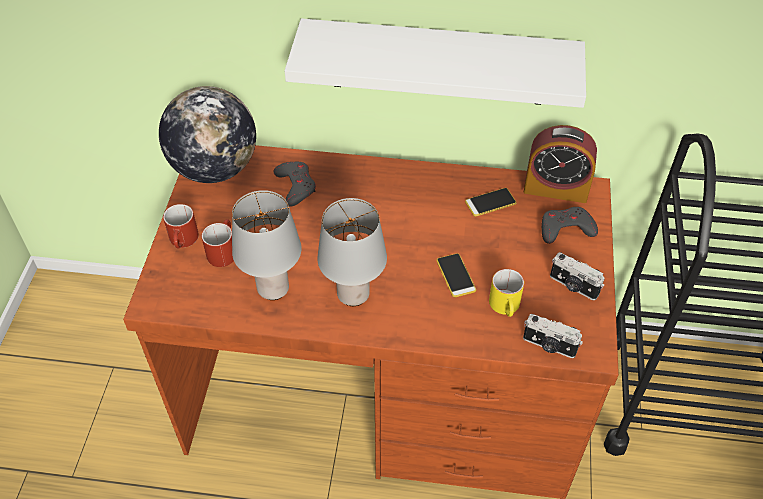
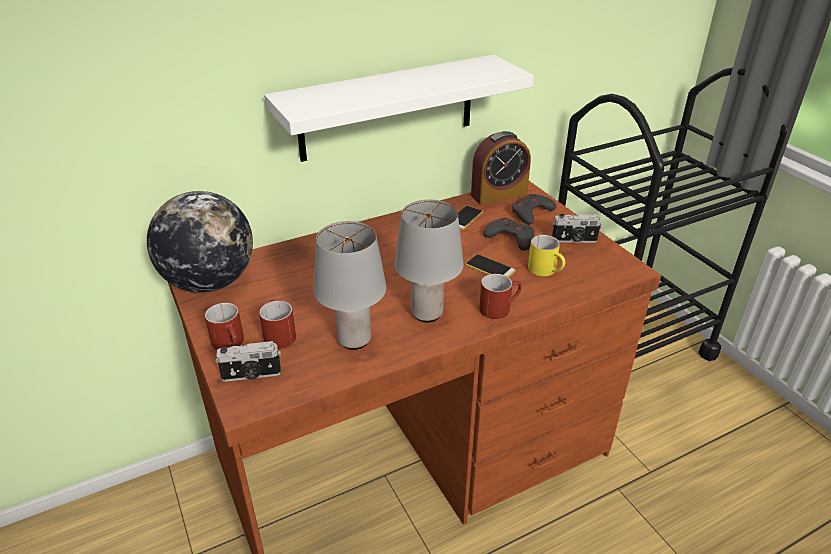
camera: 35 degrees left, 15 degrees down
(296, 186) = (299, 265): grey game controller -> grey game controller (510, 238)
(421, 323) = (499, 307): none -> red mug
(549, 346) = (601, 279): camera -> camera (251, 375)

